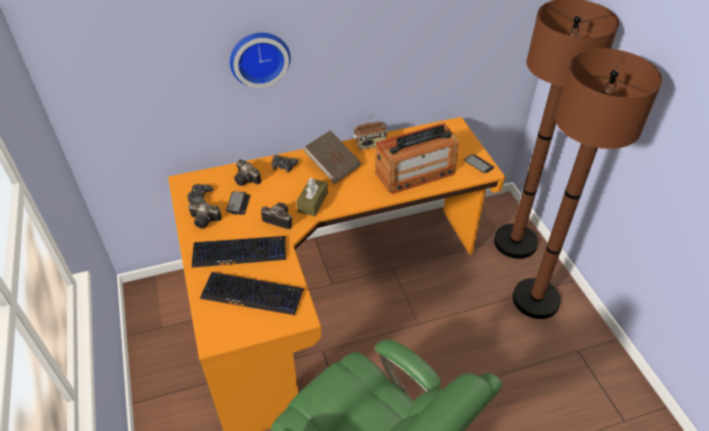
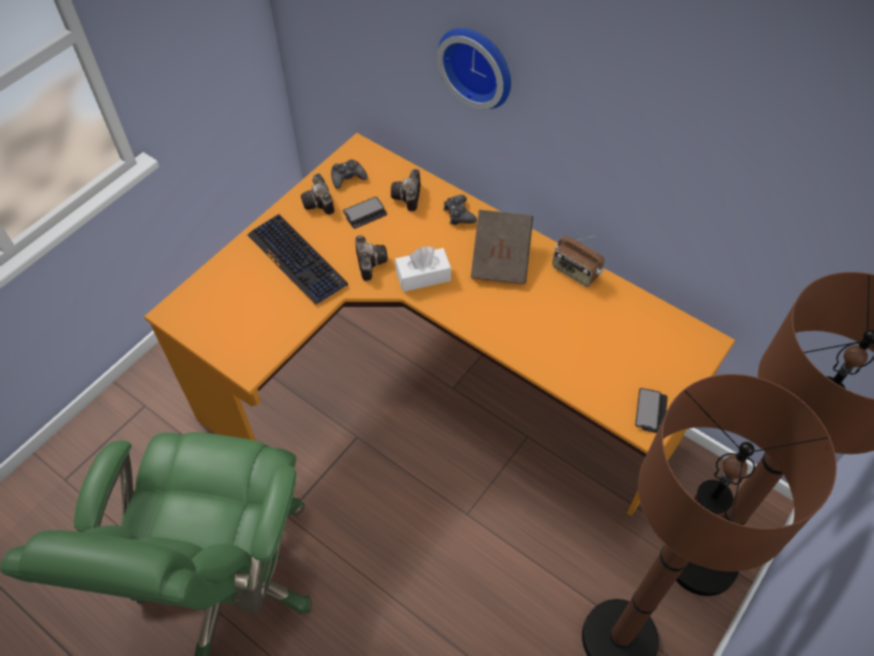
camera: 55 degrees right, 10 degrees up
(252, 294) = (249, 307): keyboard -> none
(313, 202) = (423, 276): brown tissue box -> white tissue box
(415, 173) = (565, 348): radio -> none

